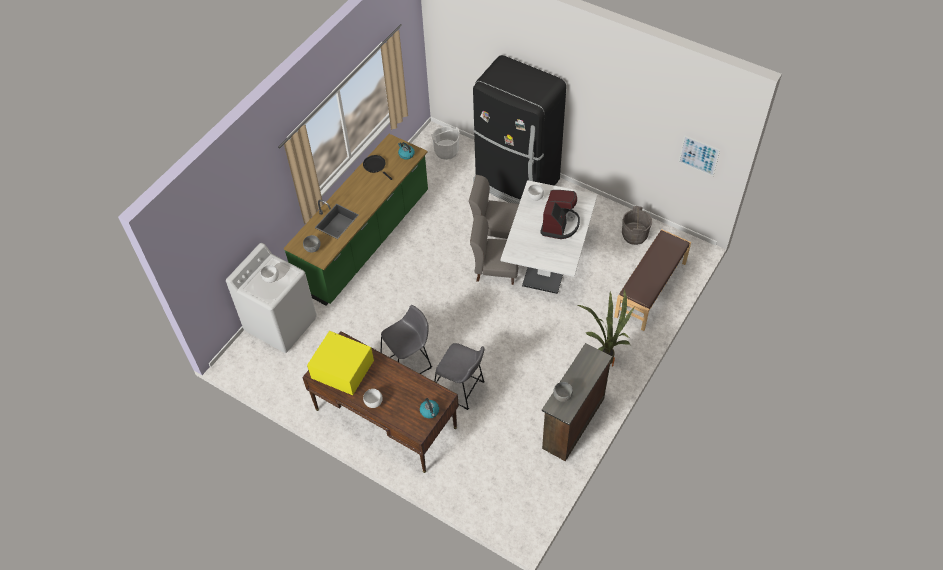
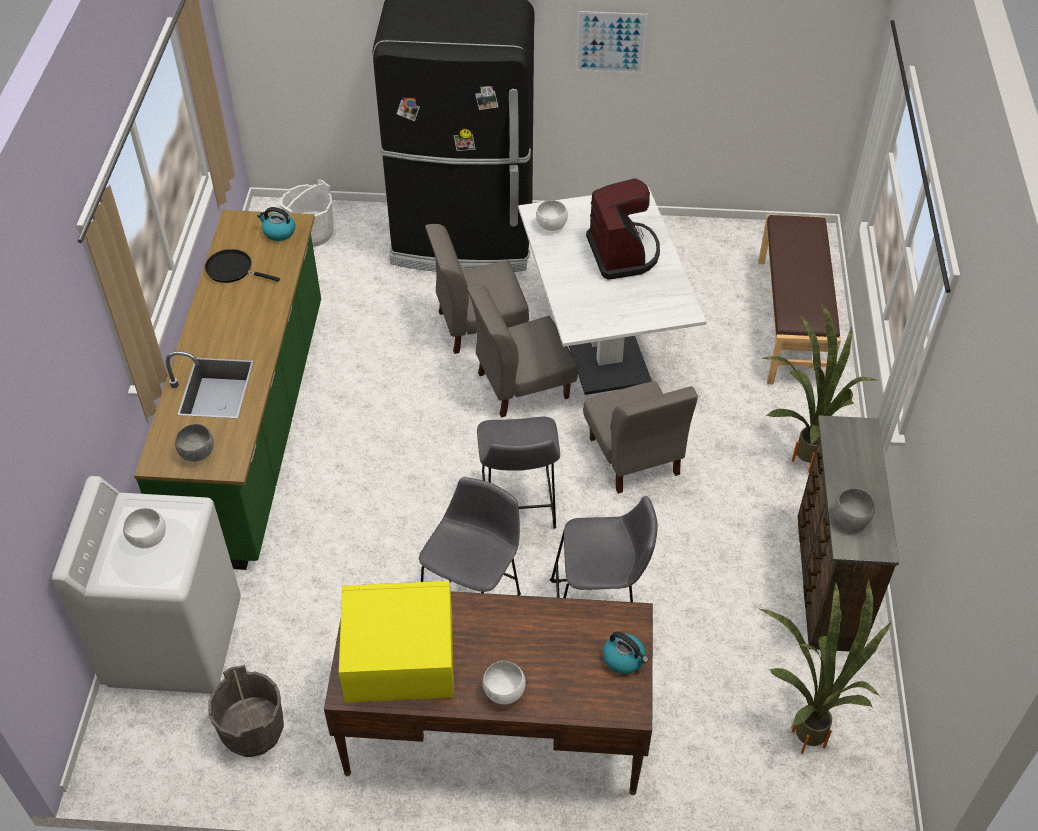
camera: 30 degrees left, 5 degrees down
(457, 326) = (518, 505): none -> grey stool
(516, 482) = (807, 729): none -> potted plant
(524, 326) = (634, 456): none -> grey chair
(634, 235) = (708, 251): grey bucket -> grey bucket (252, 730)
(699, 155) = (803, 56): picture -> picture (610, 42)

